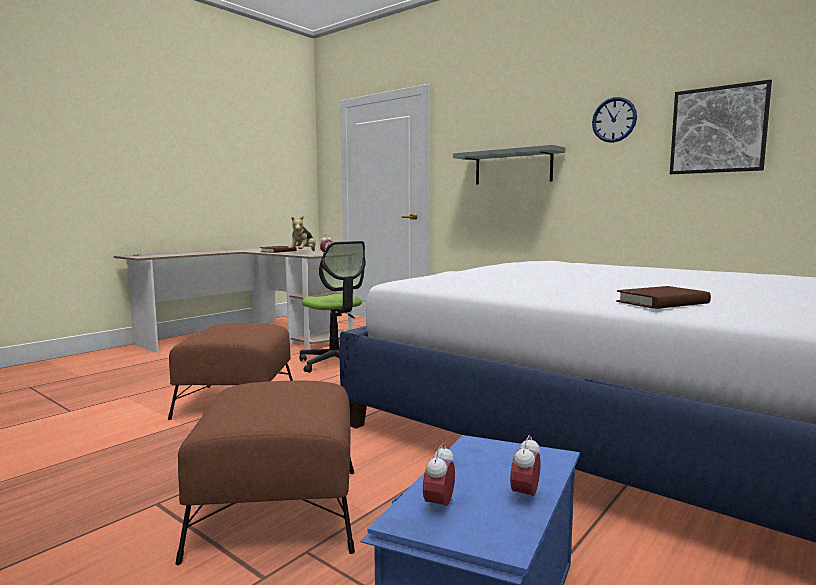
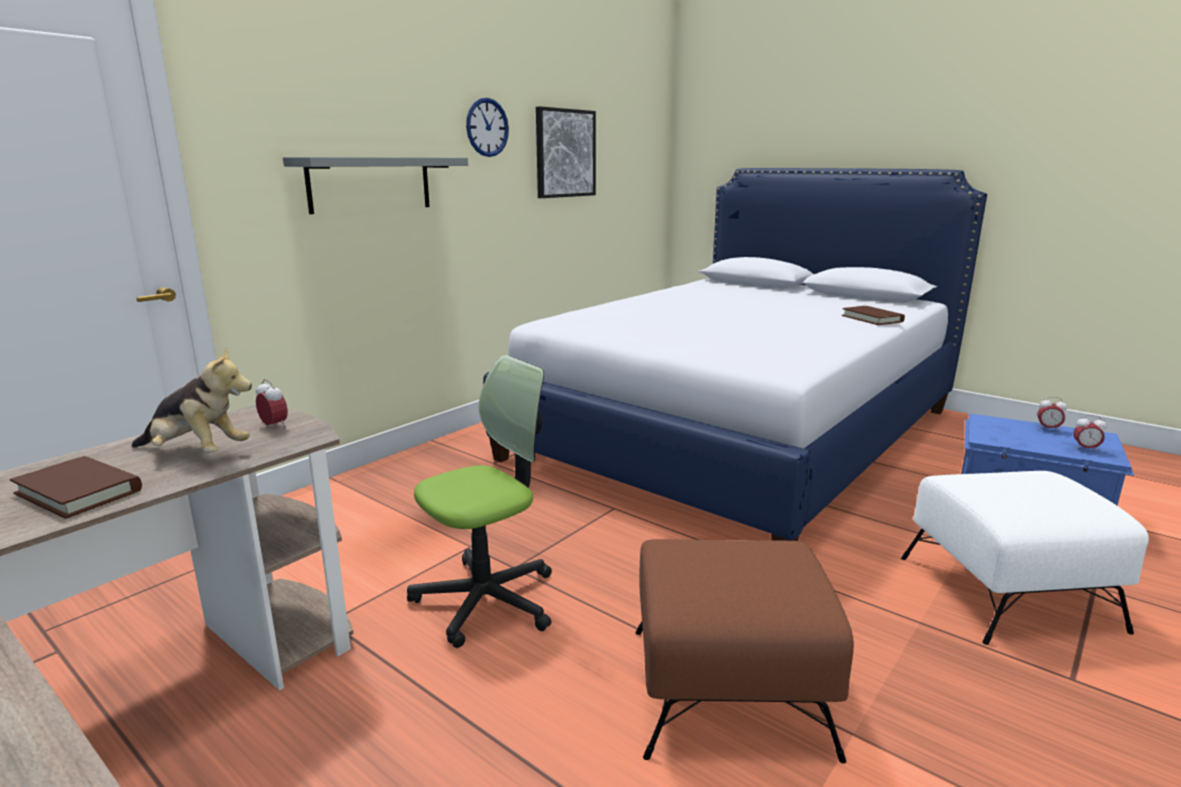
camera: 90 degrees left, 10 degrees up
(277, 512) = (1008, 592): brown ottoman -> white ottoman

